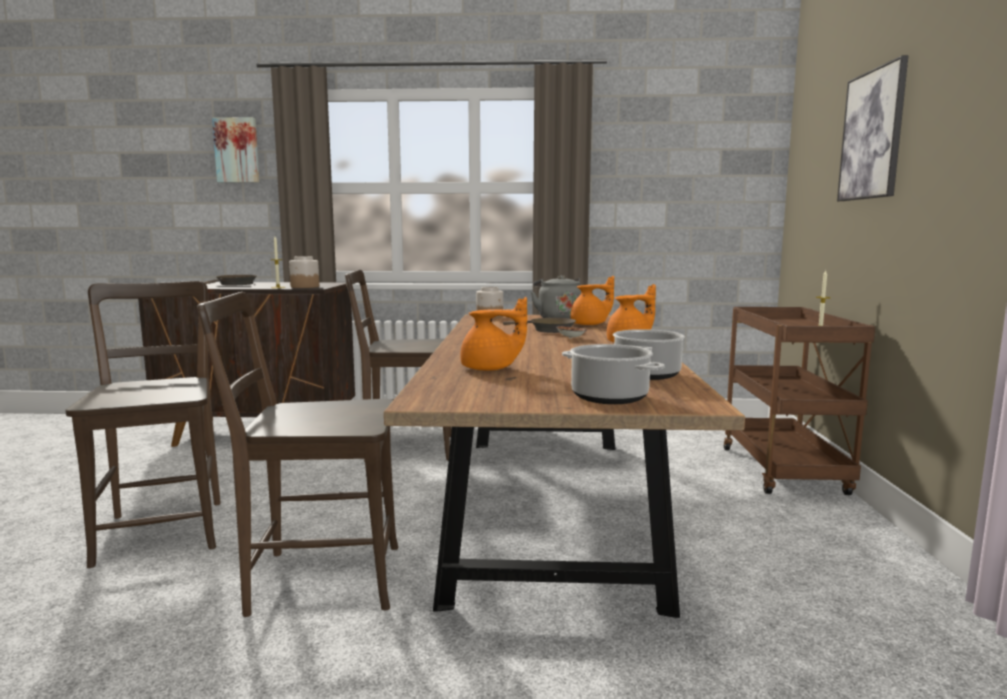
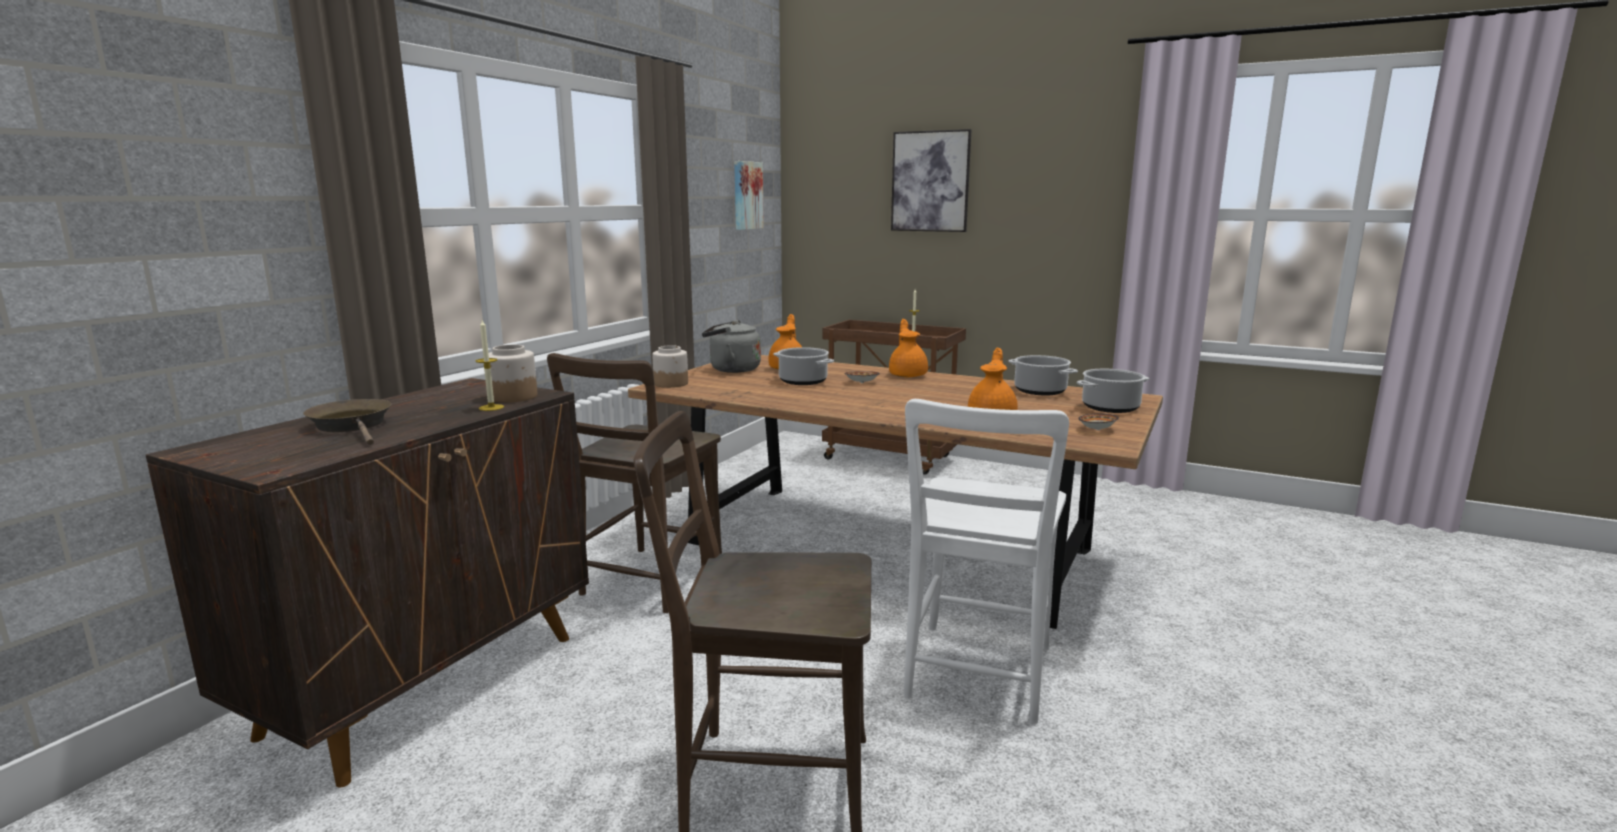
camera: 65 degrees left, 5 degrees up
(237, 150) = (184, 138): picture -> picture (746, 195)
(316, 579) = (976, 677): brown chair -> white chair
(487, 396) = (1097, 429): none -> bowl
(548, 330) = (803, 381): brown frying pan -> cooking pot

